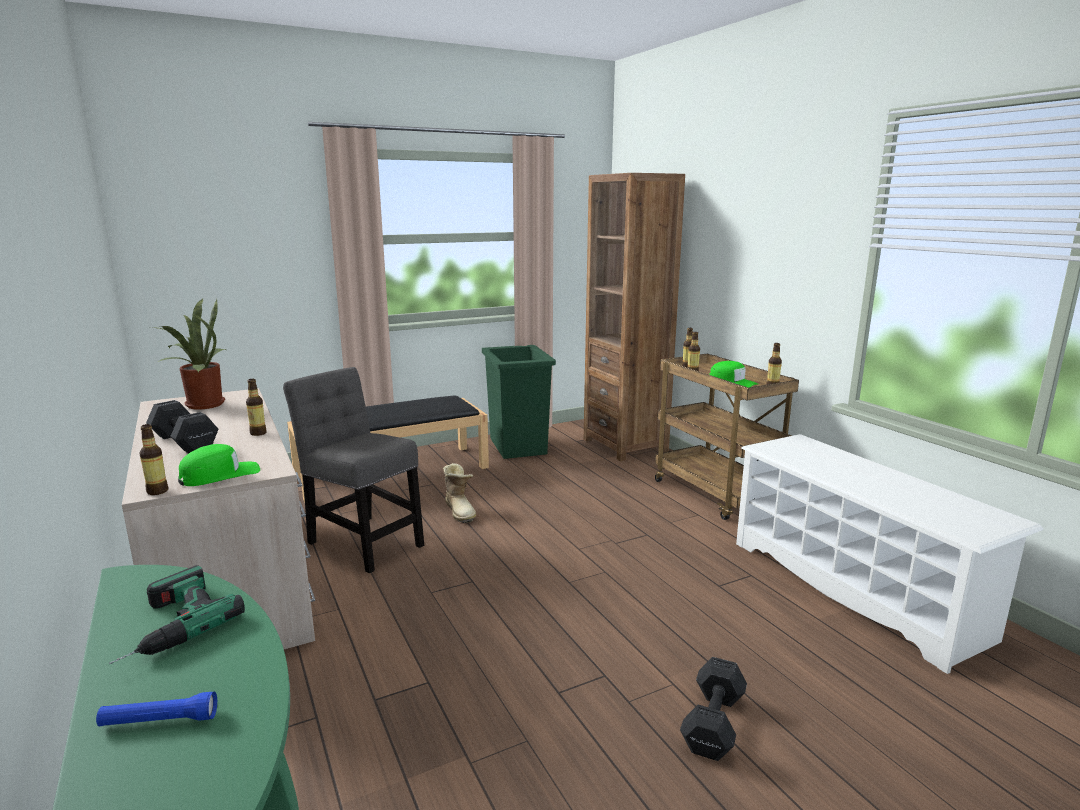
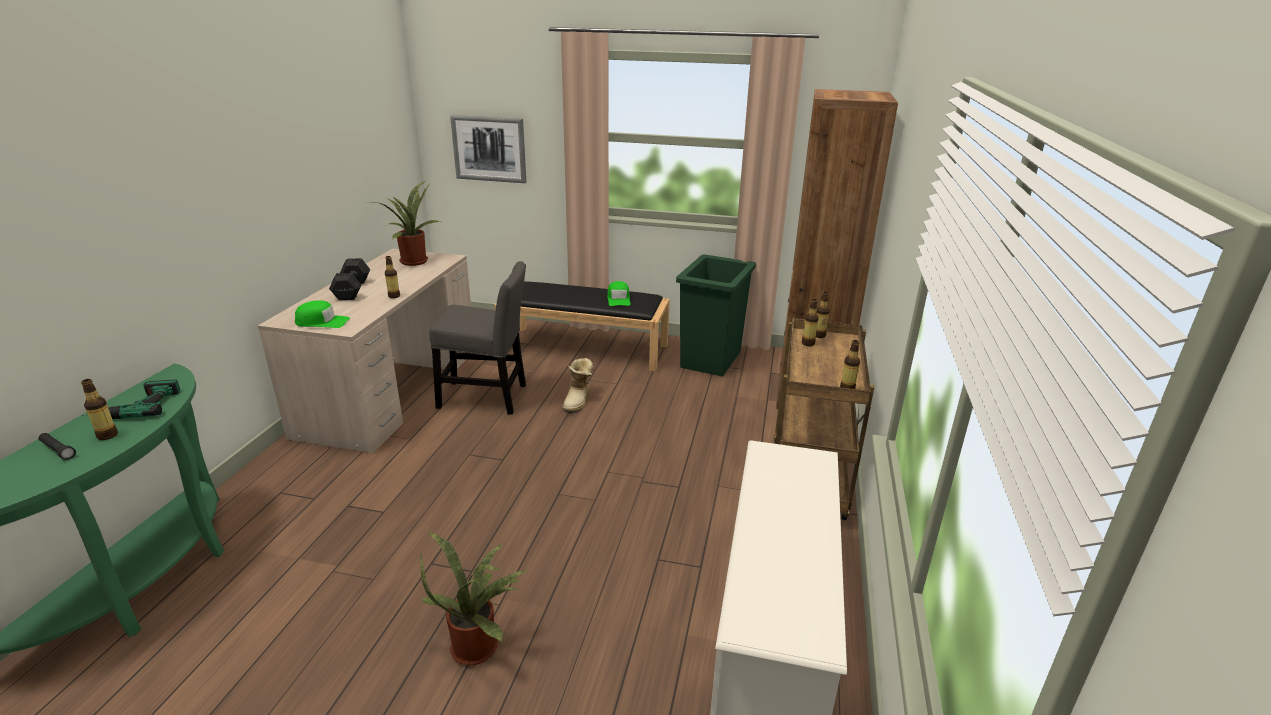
camera: 40 degrees right, 10 degrees up
(157, 491) = (282, 322): bottle -> bottle (107, 435)
(159, 721) = (58, 450): blue flashlight -> black flashlight
(226, 267) = (489, 149): none -> picture
(362, 541) = (487, 397): grey chair -> grey chair turned 105 degrees clockwise
(714, 722) = (479, 645): black dumbbell -> potted plant
(732, 382) = (820, 368): green cap -> green cap (618, 299)

